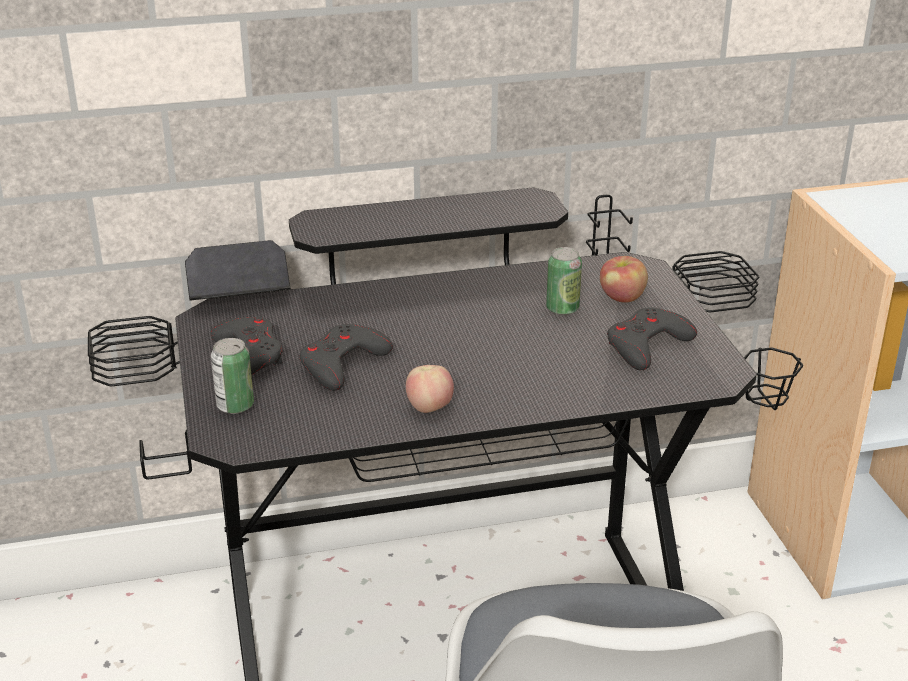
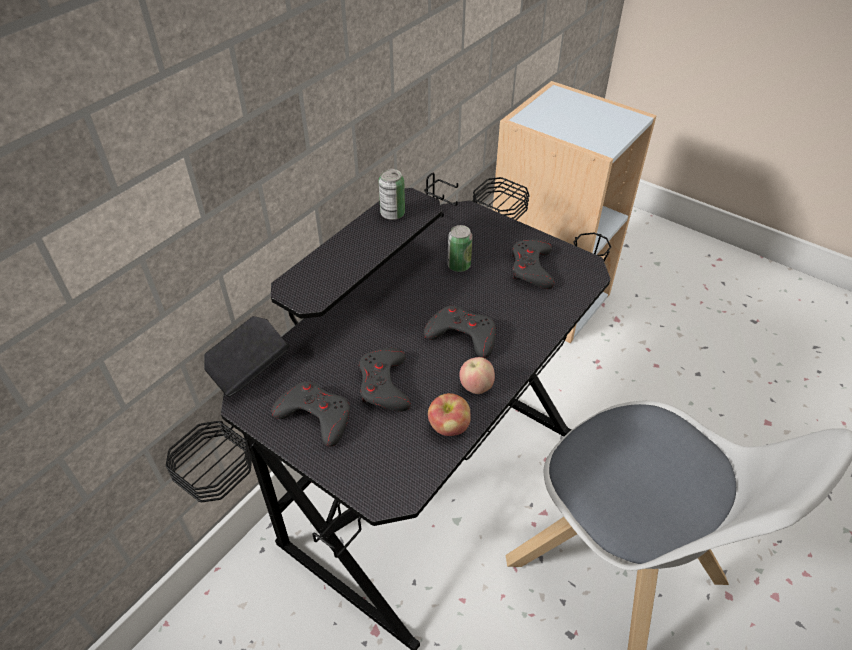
camera: 40 degrees left, 15 degrees up
(235, 406) = (358, 464): can -> can (392, 214)
(477, 364) = (462, 335): none -> grey game controller
(622, 298) = (480, 240): apple -> apple (449, 427)

